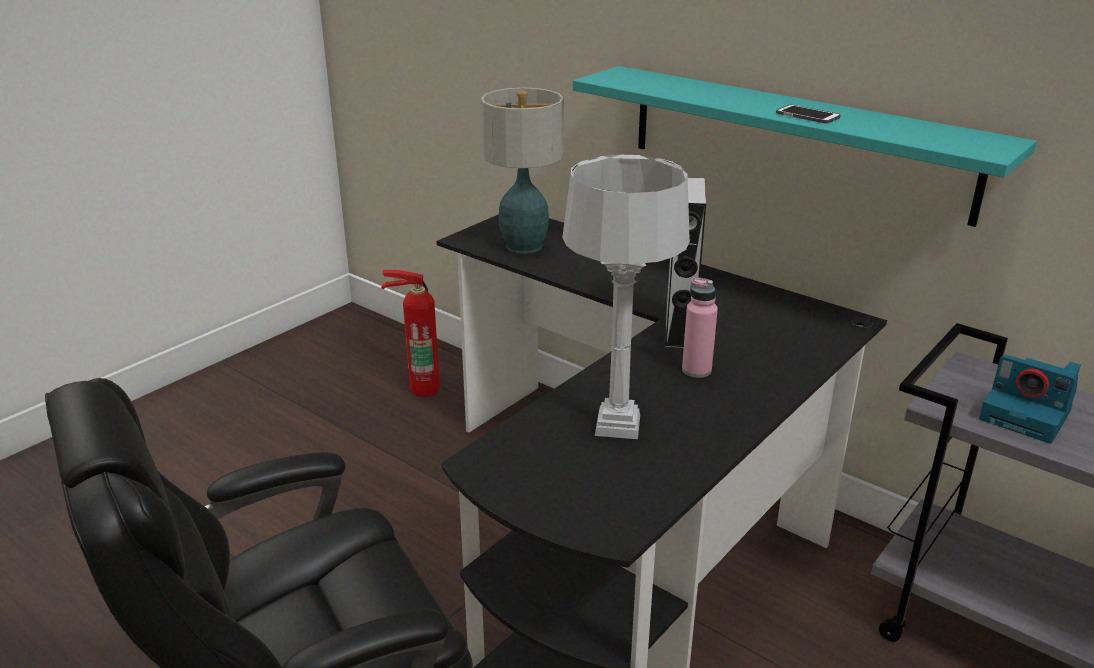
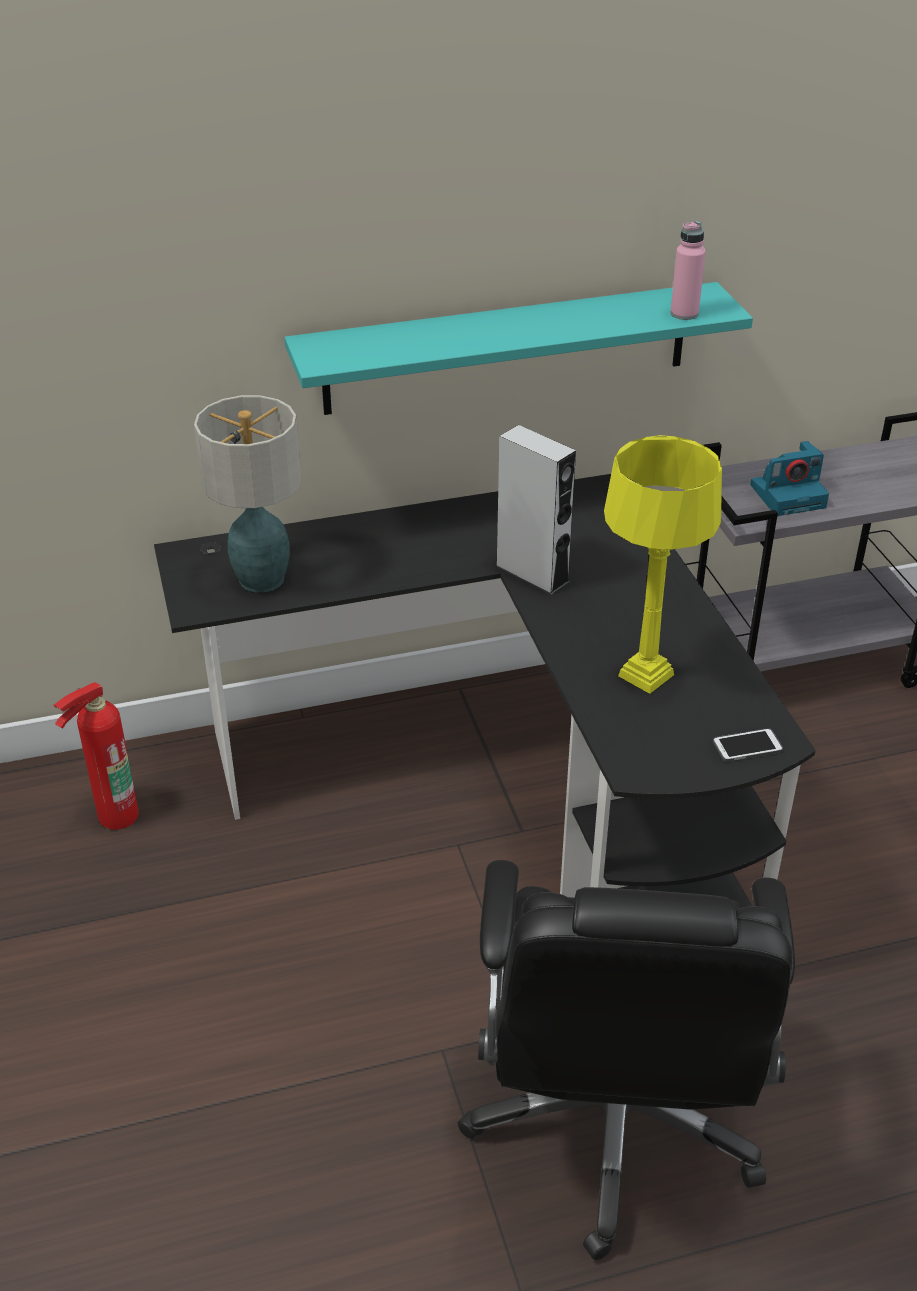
camera: 55 degrees left, 10 degrees up
(617, 425) = (645, 675): grey table lamp -> yellow table lamp
(696, 370) = (604, 597): pink bottle -> pink bottle (684, 314)
(807, 115) = (560, 328): phone -> phone (747, 746)

